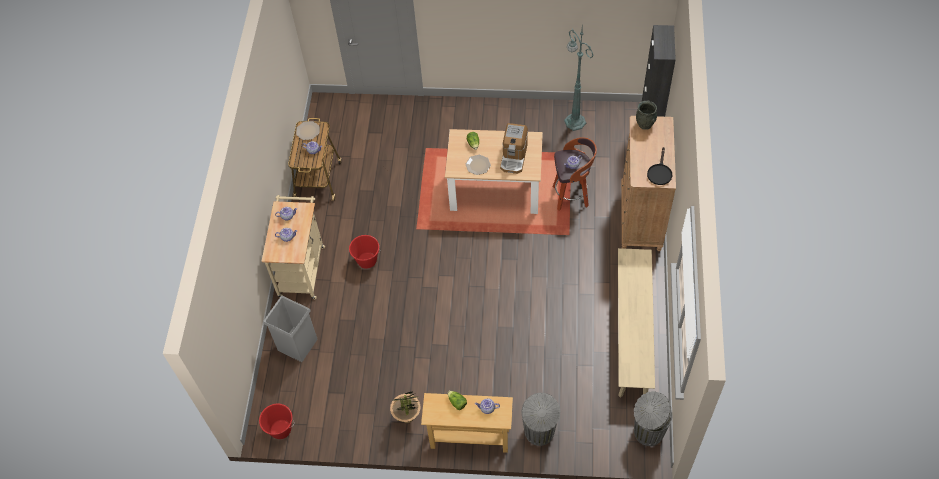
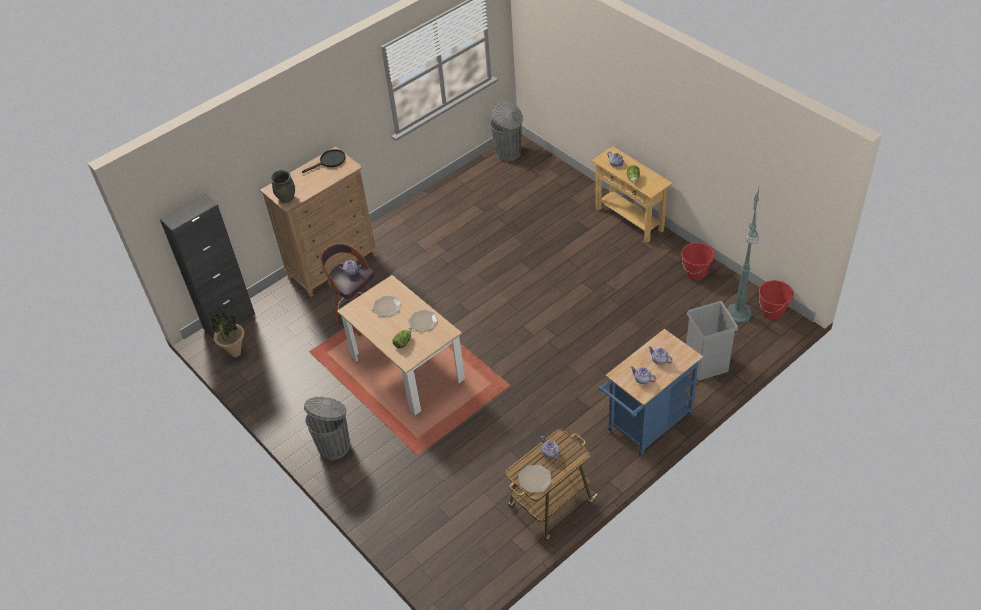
camera: 135 degrees left, 10 degrees down
(302, 267) = (646, 426): beige cart -> blue cart
(367, 261) = (581, 389): red bucket -> red bucket (696, 273)
(408, 418) = (662, 257): potted plant -> potted plant (235, 353)
(514, 157) = (386, 307): coffee machine -> plate
(539, 432) = (578, 193): grey trash can -> grey trash can (335, 445)
(574, 121) = (267, 376): green floor lamp -> green floor lamp (738, 314)
(632, 333) = (445, 204): beige bench -> none

